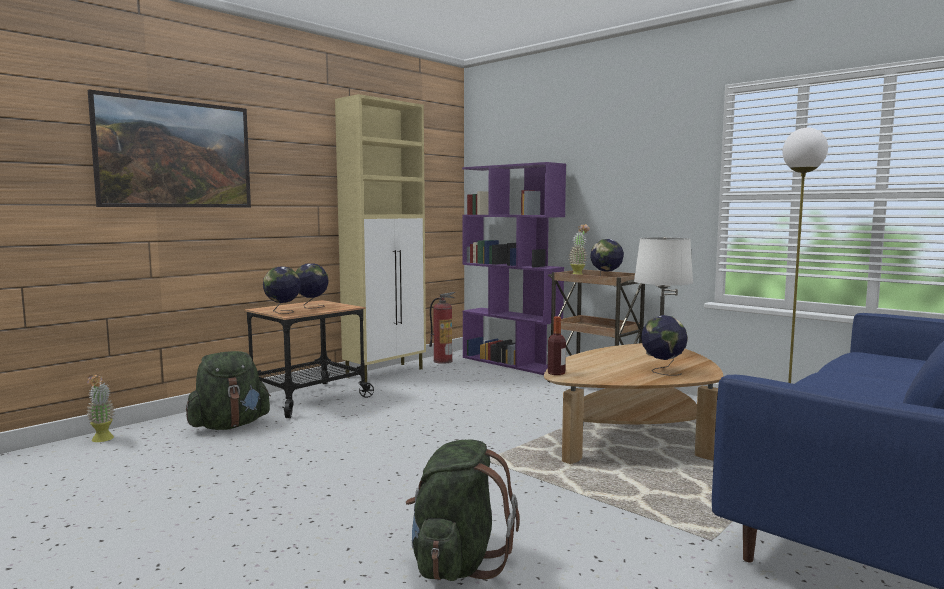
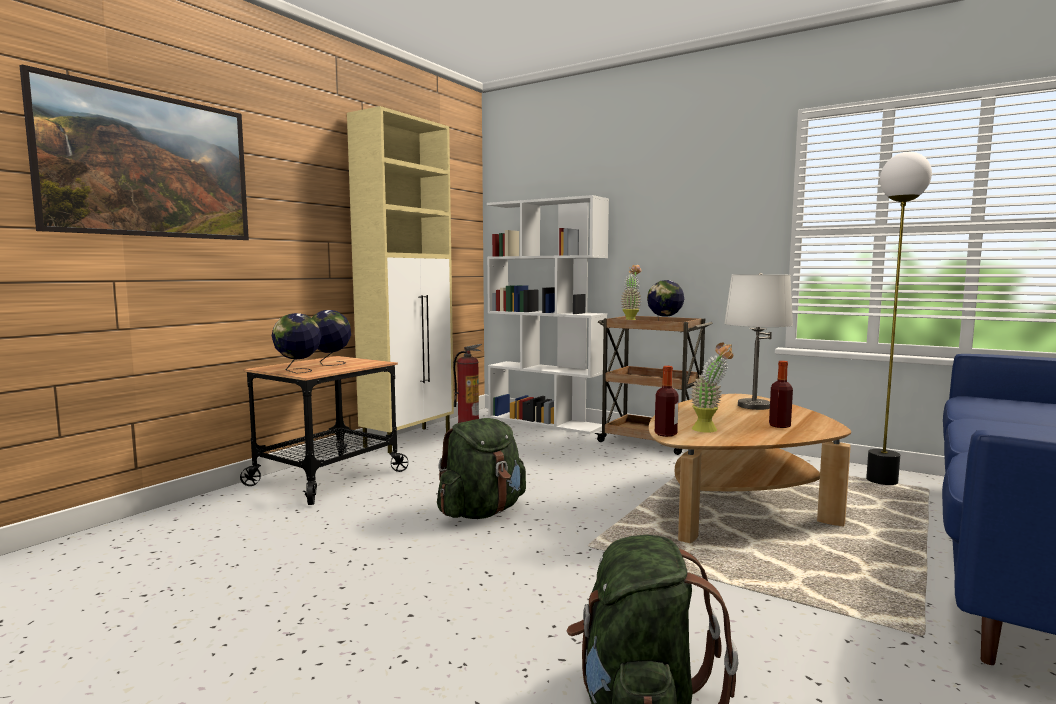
camera: 10 degrees left, 0 degrees up
(102, 440) = (54, 555): potted plant -> potted plant (710, 430)
(230, 425) = (235, 520): green backpack -> green backpack (482, 512)
(511, 363) = (546, 422): purple bookcase -> white bookcase
(662, 371) = (779, 426): globe -> bottle

